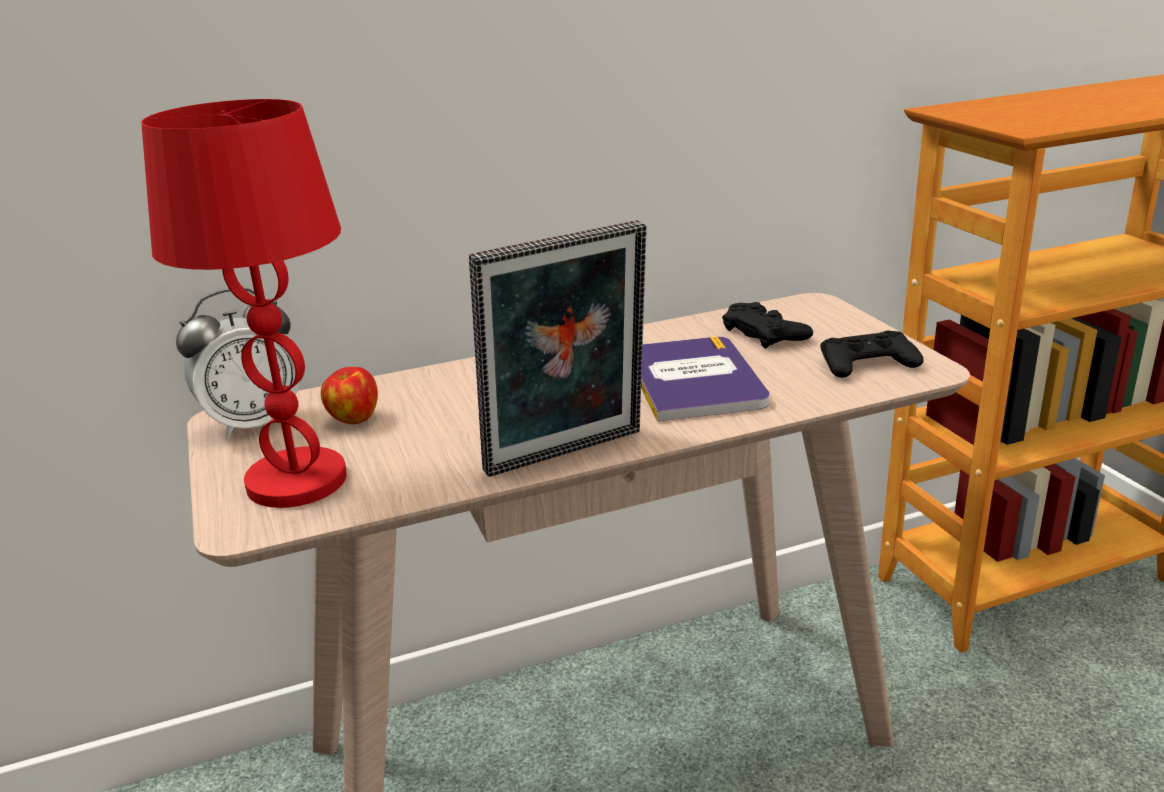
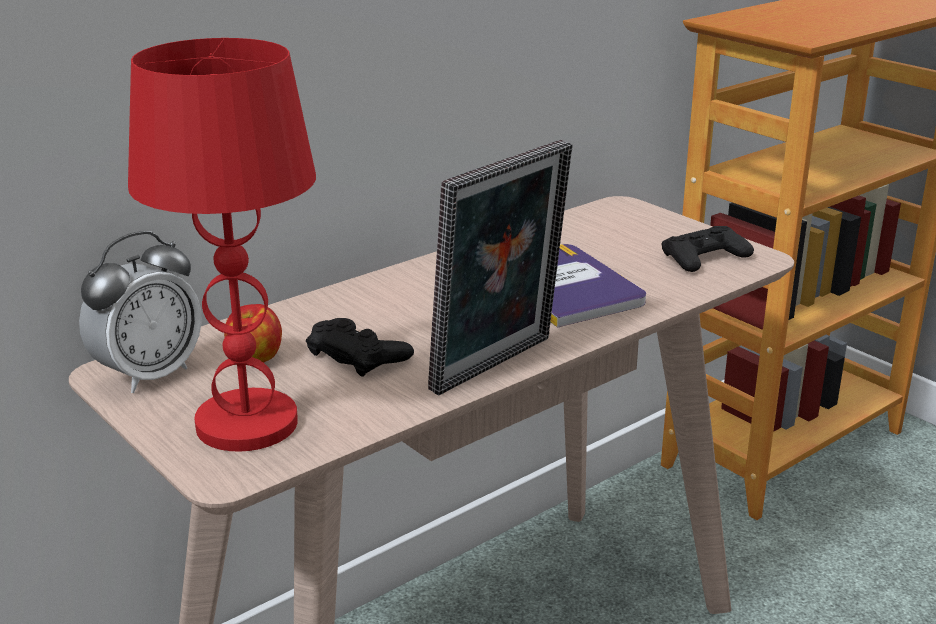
camera: 20 degrees left, 0 degrees up
(765, 333) = (597, 237): black game controller -> black game controller (358, 355)

